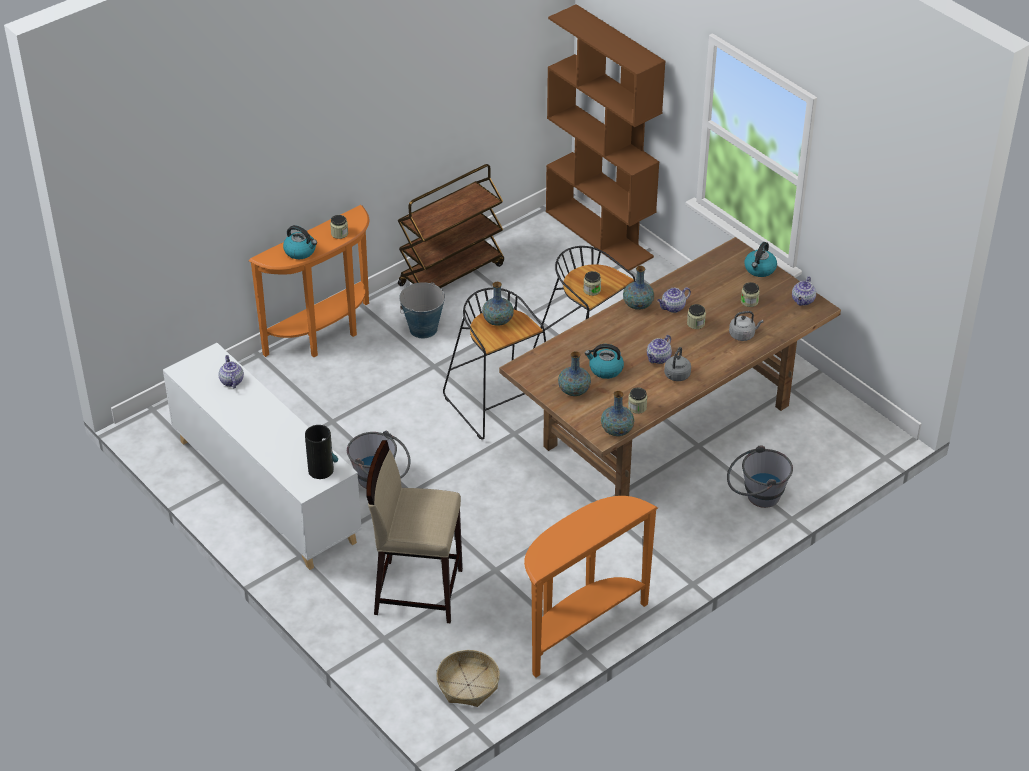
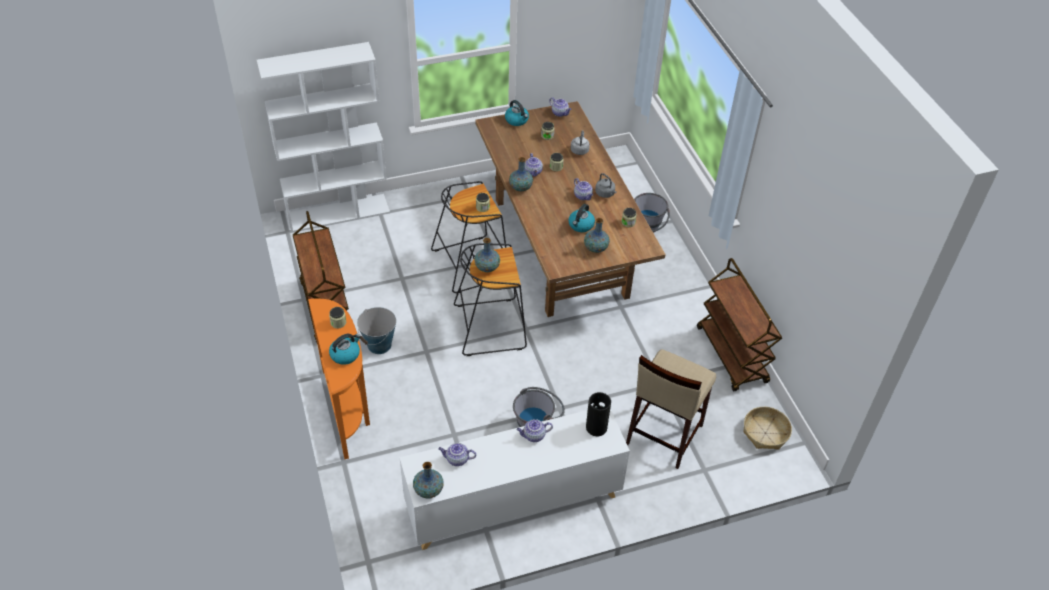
camera: 70 degrees left, 5 degrees up
(286, 426) = (533, 436): none -> teapot
(579, 628) = (732, 355): orange console table -> brown cart
(600, 234) = (338, 212): brown bookcase -> white bookcase
(617, 430) = (647, 240): vase -> vase (428, 490)

